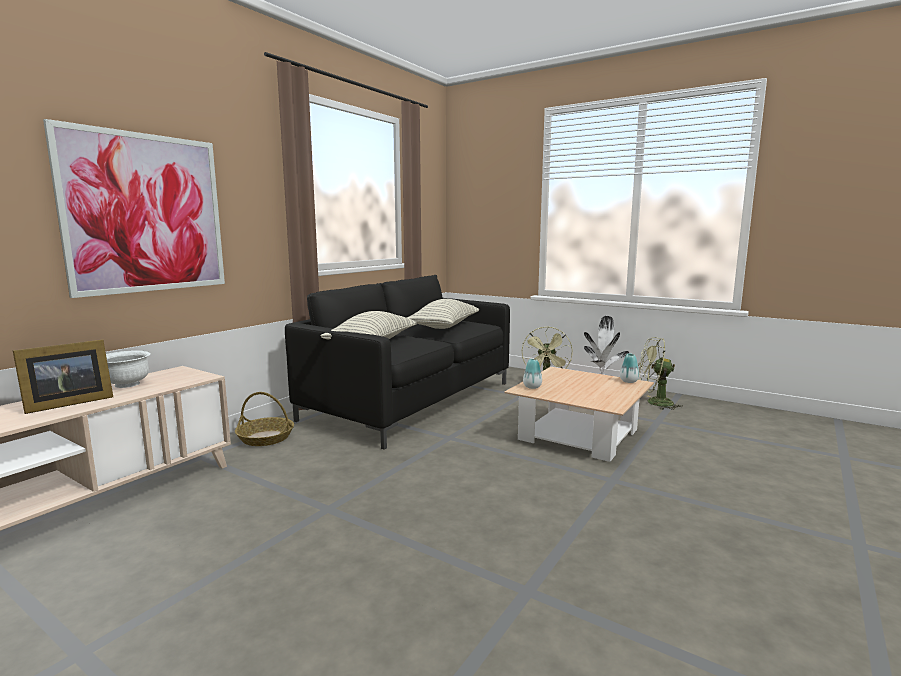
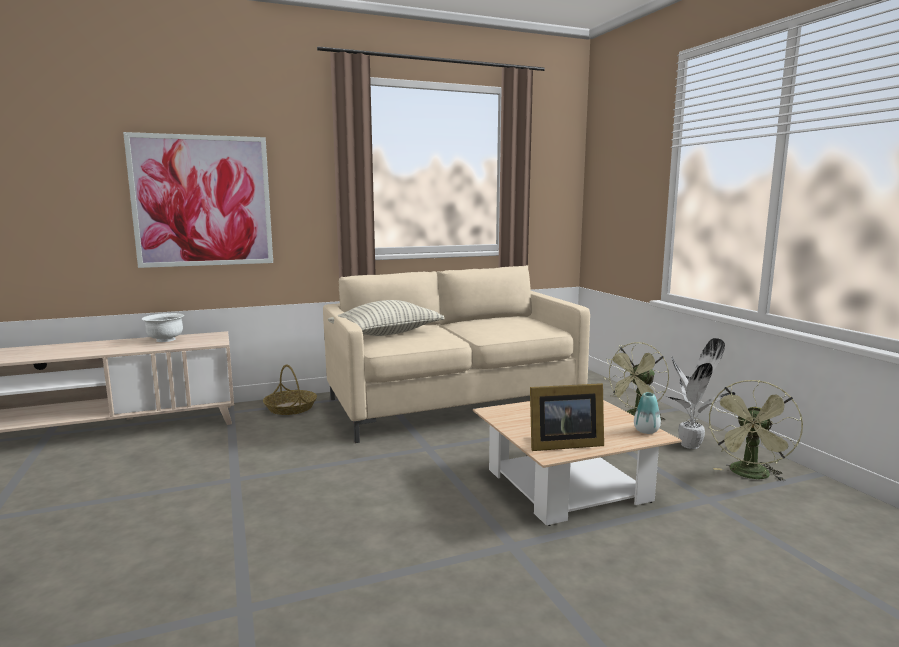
camera: 35 degrees right, 0 degrees up
(66, 403) = (109, 347): picture frame -> picture frame (562, 444)
(411, 402) = (453, 405): black sofa -> beige sofa
(444, 327) = (496, 326): pillow -> none
(532, 387) = (511, 411): vase -> none
(654, 403) = (750, 475): green fan -> green fan turned 105 degrees counterclockwise

